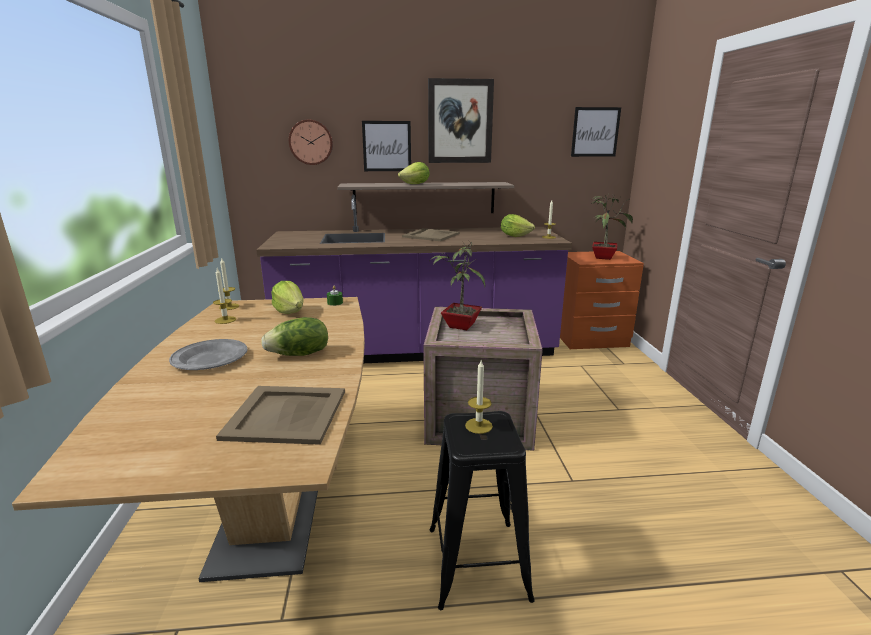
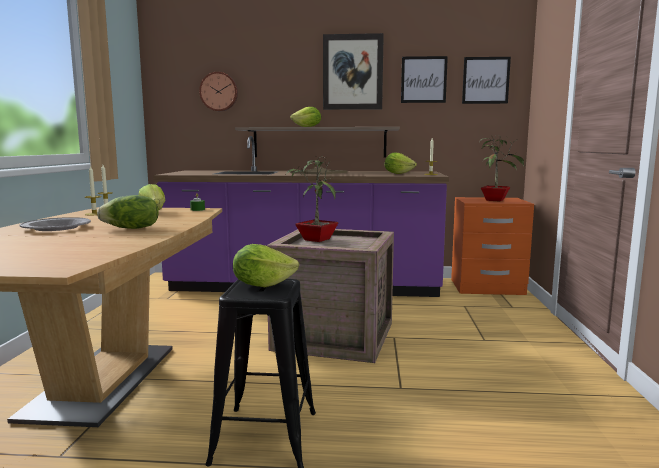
camera: 10 degrees right, 10 degrees down
(285, 415) = (78, 250): beige tray -> none
(387, 146) = (285, 95): picture -> picture (423, 79)
(478, 426) = (262, 284): candle -> lettuce

